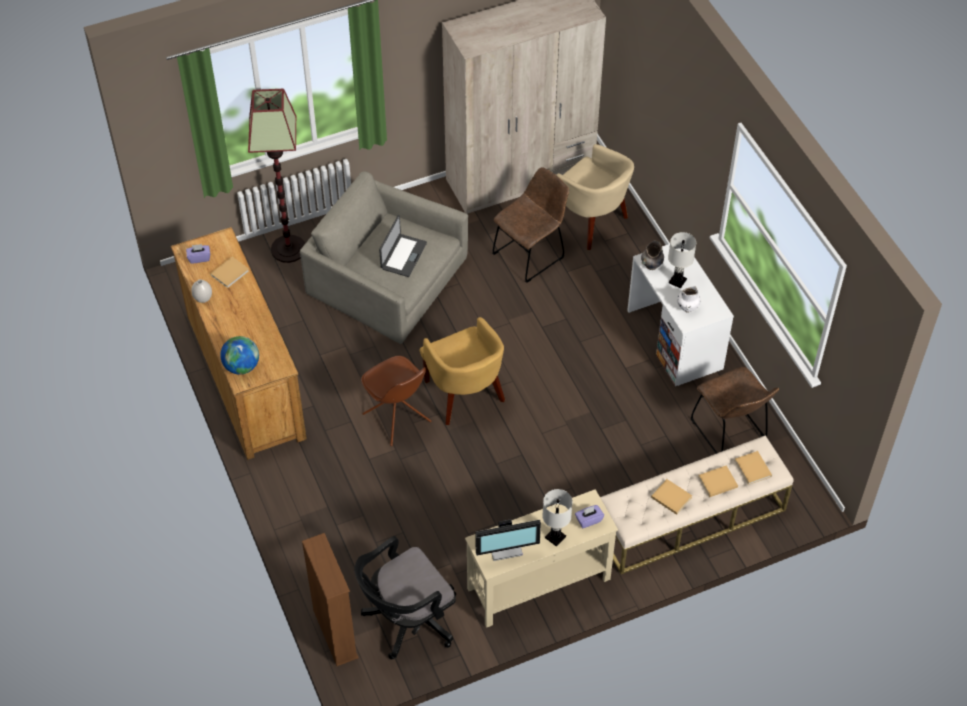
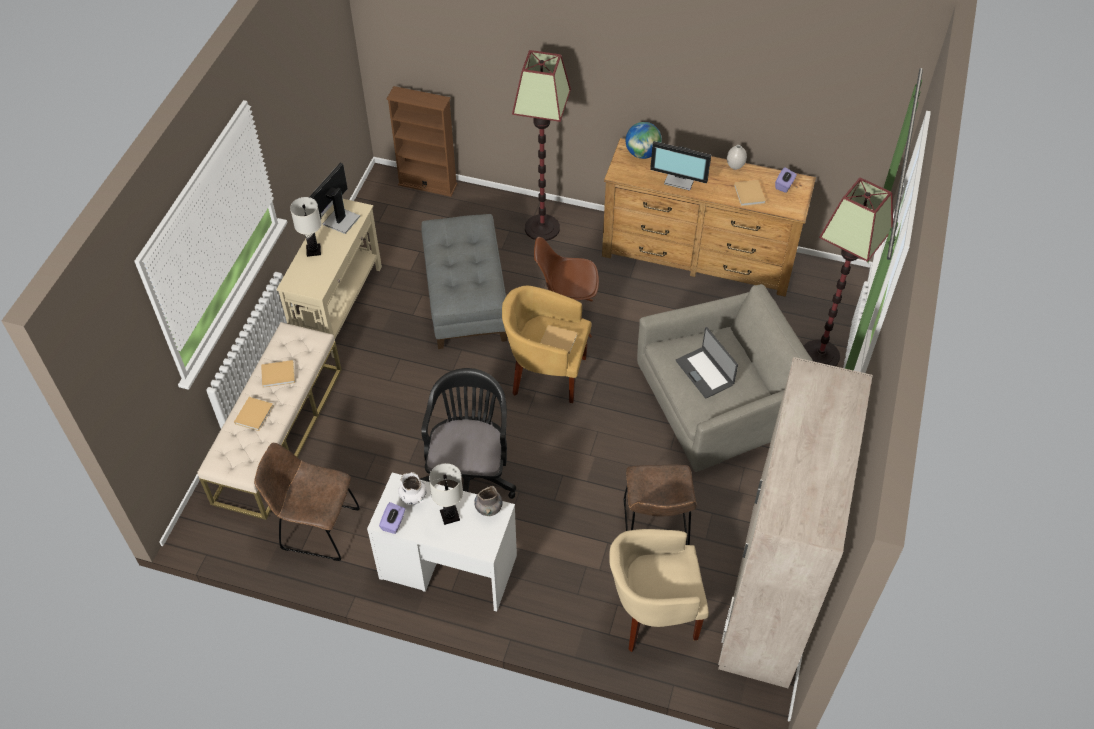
camera: 130 degrees right, 0 degrees up
(252, 324) = (680, 179): none -> monitor
(310, 503) = (542, 228): none -> floor lamp
(407, 620) = (395, 222): black office chair -> black office chair (470, 473)
(440, 500) = (466, 297): none -> grey ottoman
(588, 520) = (303, 277): purple tissue box -> purple tissue box (393, 523)
(753, 469) = (235, 447): beige book -> beige book (557, 340)

